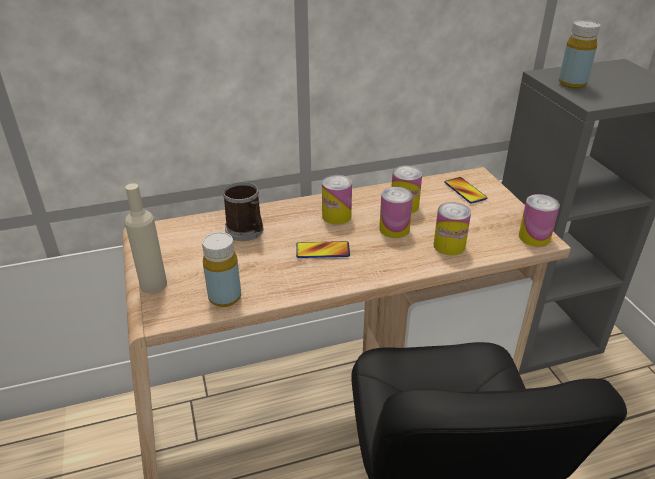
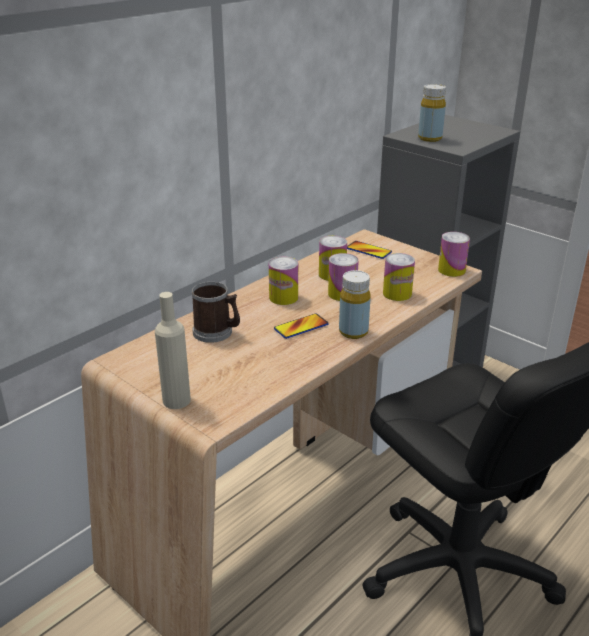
camera: 30 degrees left, 5 degrees down
(225, 297) = (255, 388): yellow bottle -> yellow bottle (353, 332)

